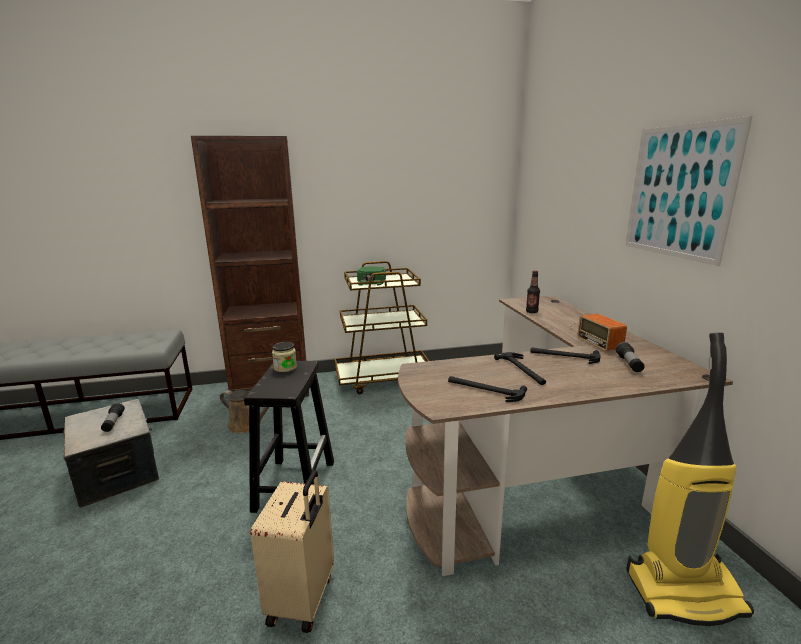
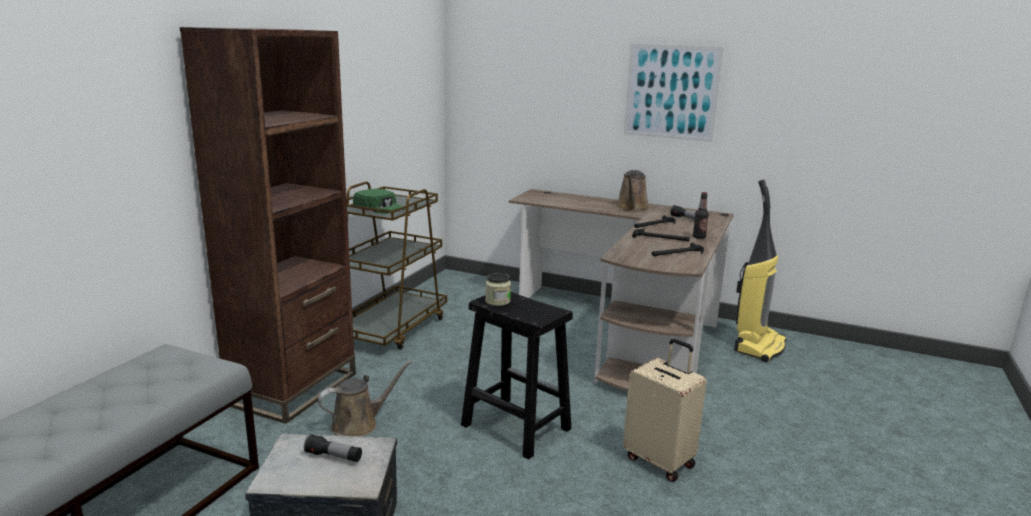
camera: 55 degrees left, 0 degrees up
(531, 312) = (559, 204): bottle -> bottle (699, 237)
(596, 335) = (632, 208): radio -> brown watering can

